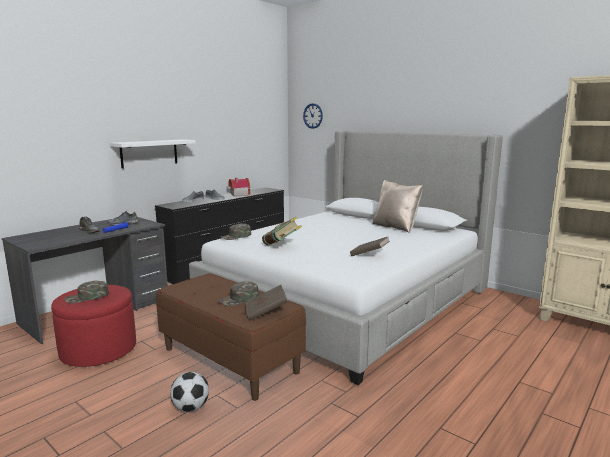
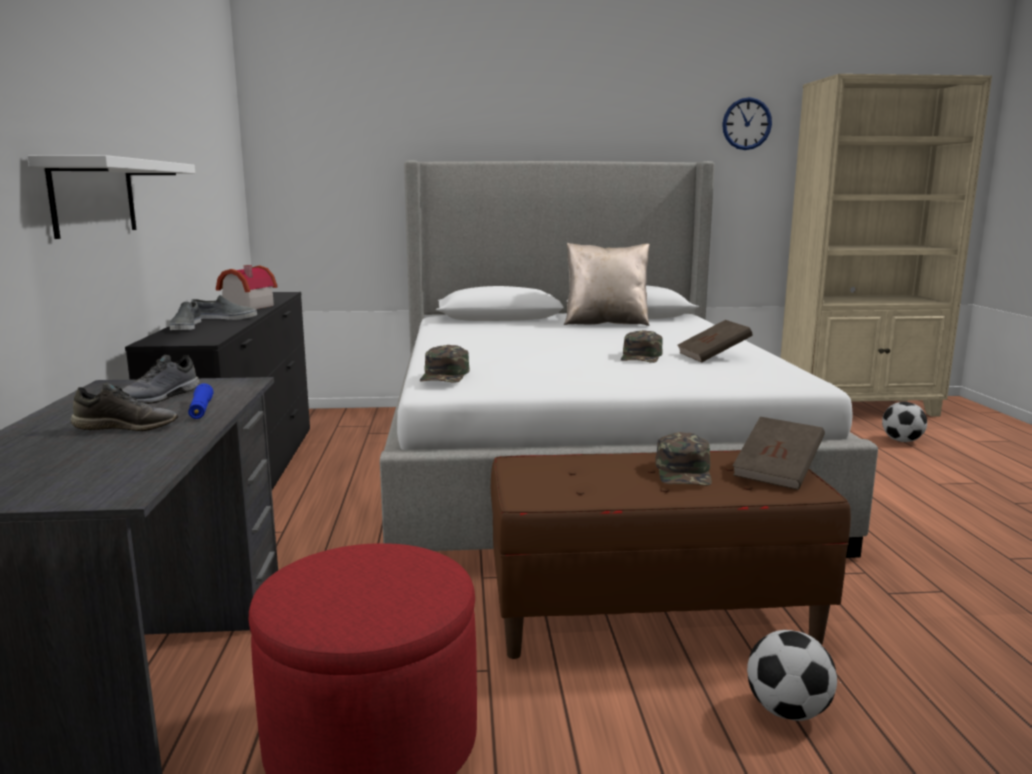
camera: 45 degrees left, 0 degrees up
(87, 297) = (369, 591): green cap -> green cap (641, 357)
(281, 246) = (570, 372): book -> none
(313, 116) = (316, 132): wall clock -> wall clock (746, 124)
(573, 353) = (902, 441): none -> football

